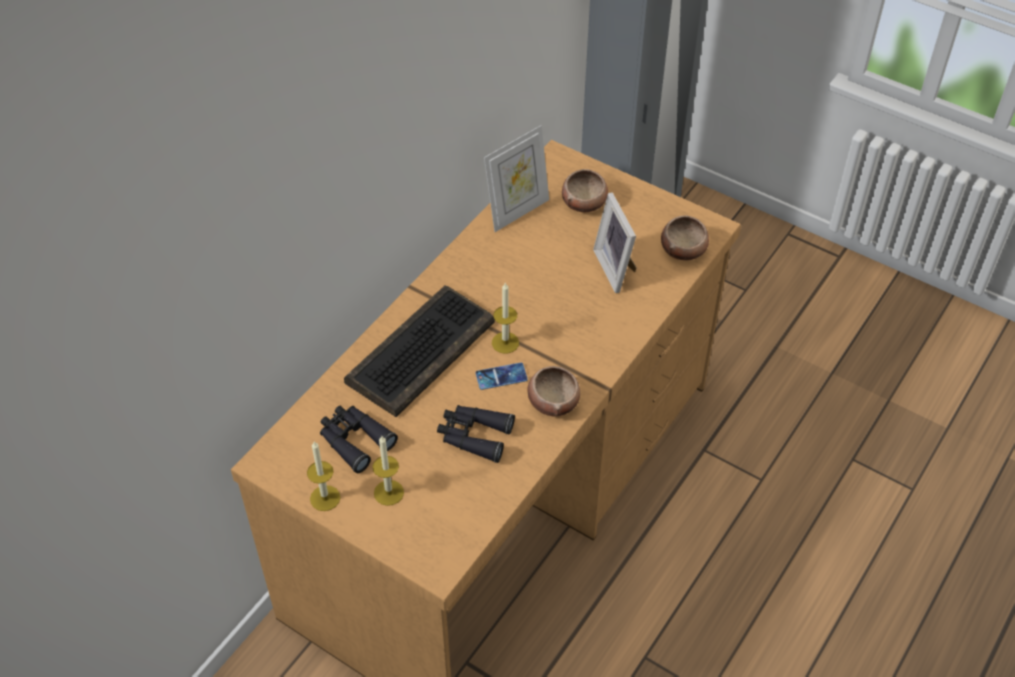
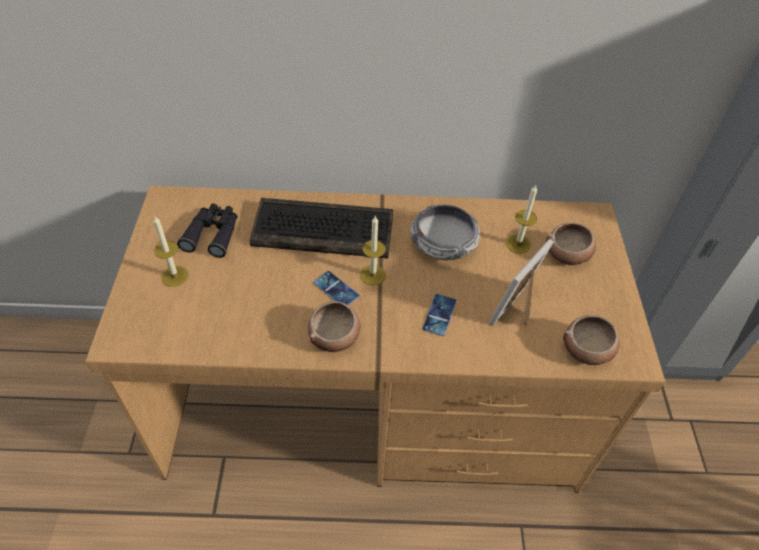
camera: 55 degrees right, 0 degrees up
(325, 498) = (150, 243): candle -> candle (518, 244)
(474, 436) = (262, 301): black binoculars -> none
(507, 275) = (443, 244): none -> bowl
(517, 211) = (514, 218): picture frame -> none
(583, 320) = (439, 315): none -> phone

